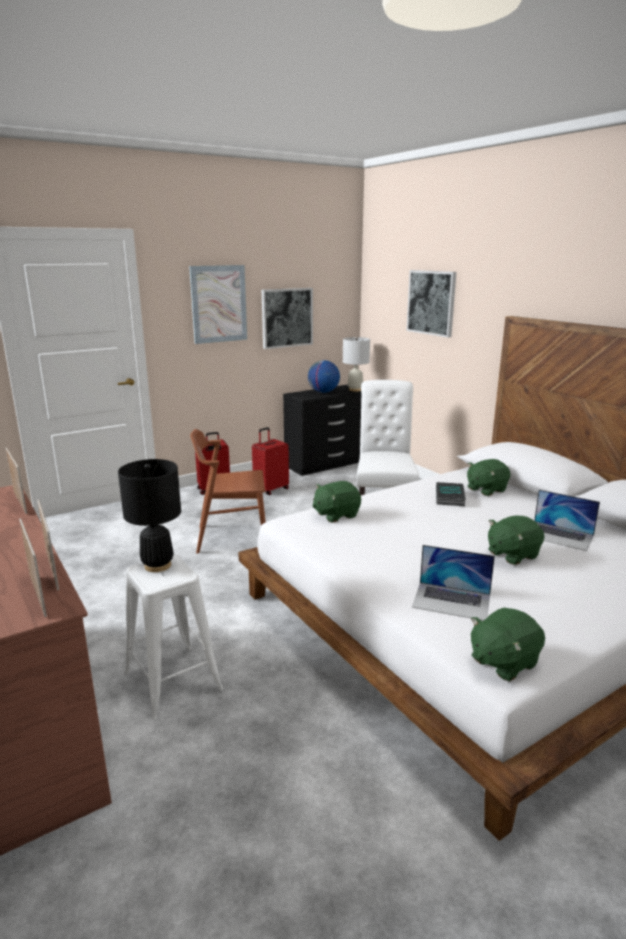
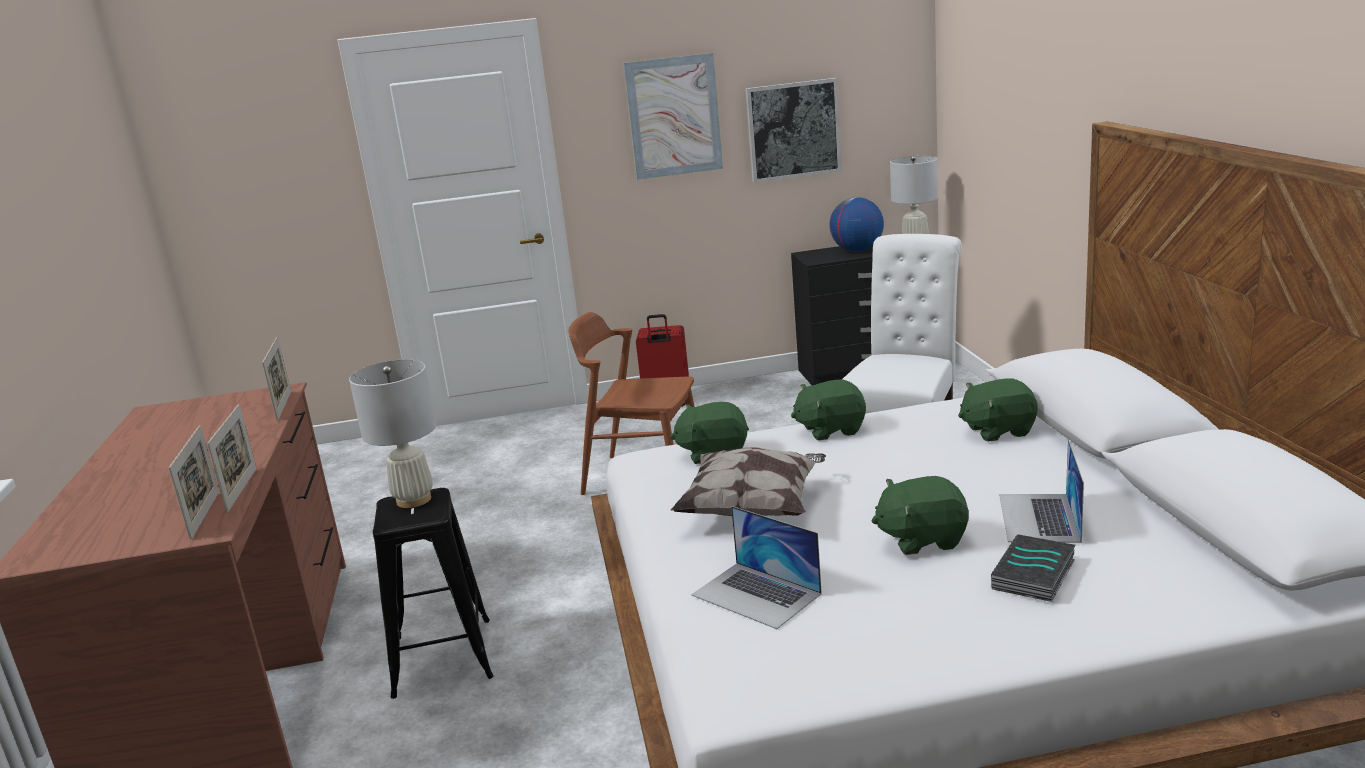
camera: 25 degrees right, 0 degrees up
(157, 565) = (413, 500): black table lamp -> white table lamp
(173, 681) = (443, 657): white stool -> black stool
(271, 489) = (750, 407): red suitcase -> none
(394, 547) = (754, 509): none -> pillow
(431, 302) = (1015, 96): picture -> none
(450, 497) = (918, 440): book -> book (1035, 575)
(503, 661) = (744, 686): green plush toy -> green plush toy (830, 430)
(559, 535) = (1039, 518): laptop -> laptop turned 45 degrees clockwise

